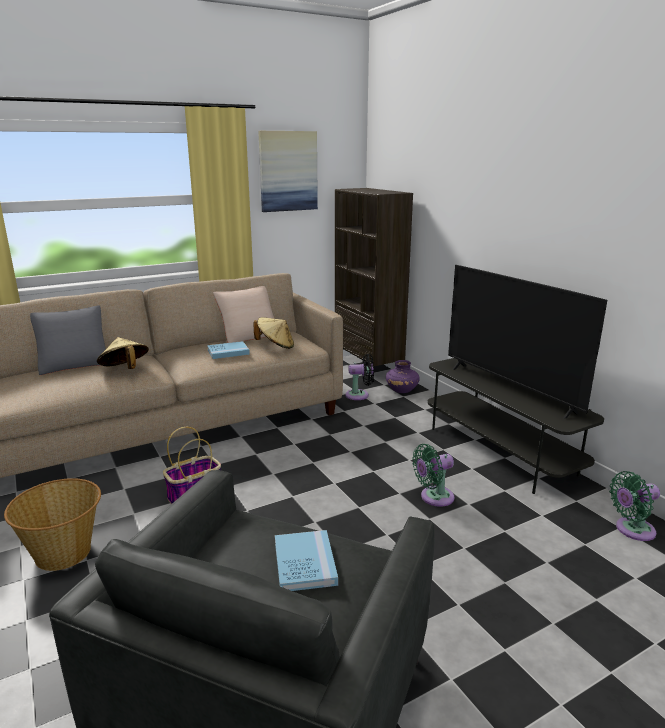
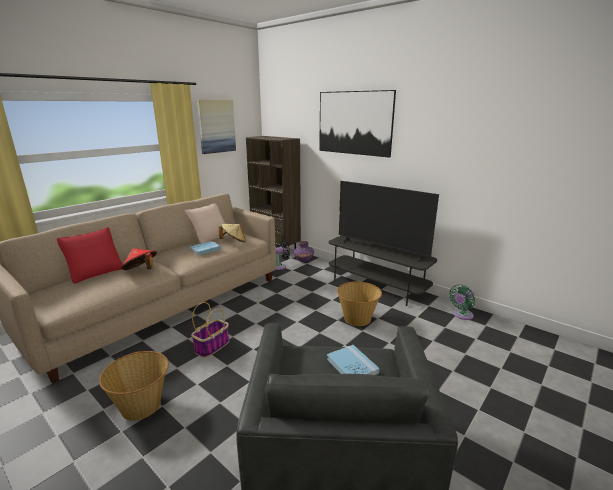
camera: 20 degrees left, 0 degrees up
(74, 364) = (95, 272): grey pillow -> red pillow
(125, 370) = (141, 270): beige hat -> red hat
(433, 497) = (357, 318): green fan -> basket
(491, 168) = (354, 123): none -> picture

